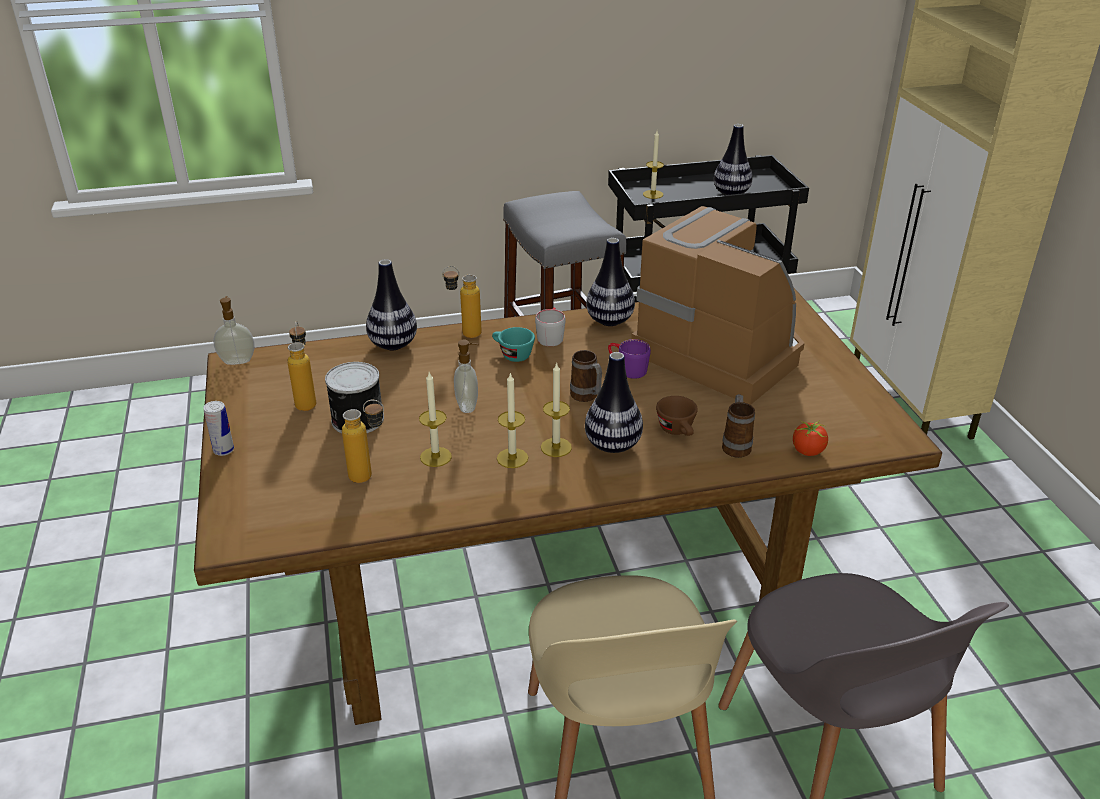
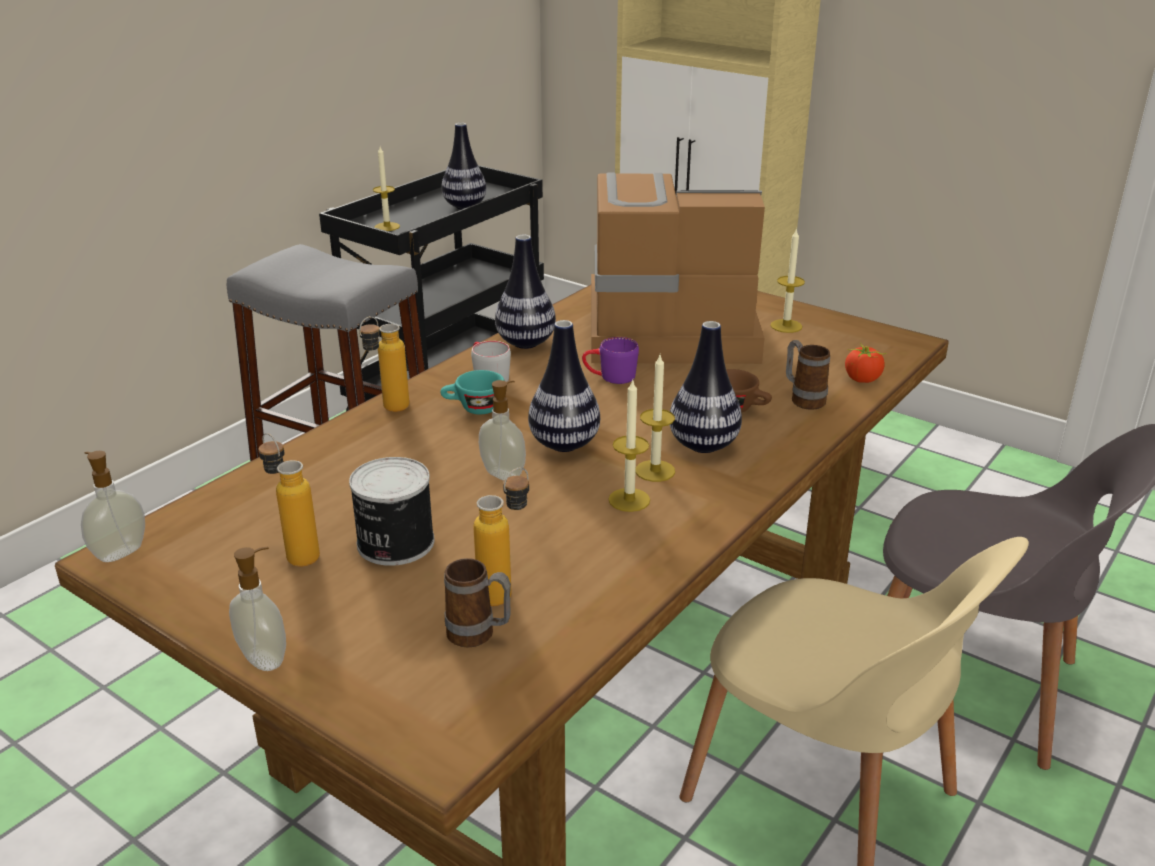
camera: 40 degrees left, 5 degrees down
(223, 450) = (265, 658): can -> soap dispenser
(393, 345) = (317, 451): vase -> vase (564, 444)
(435, 457) = (548, 536): candle -> candle (786, 326)
(587, 397) = (612, 416): mug -> mug (479, 635)

